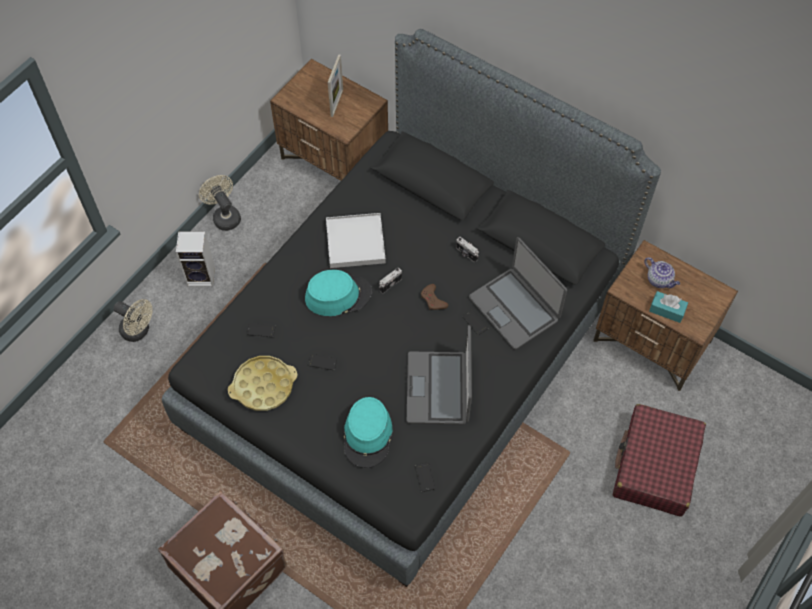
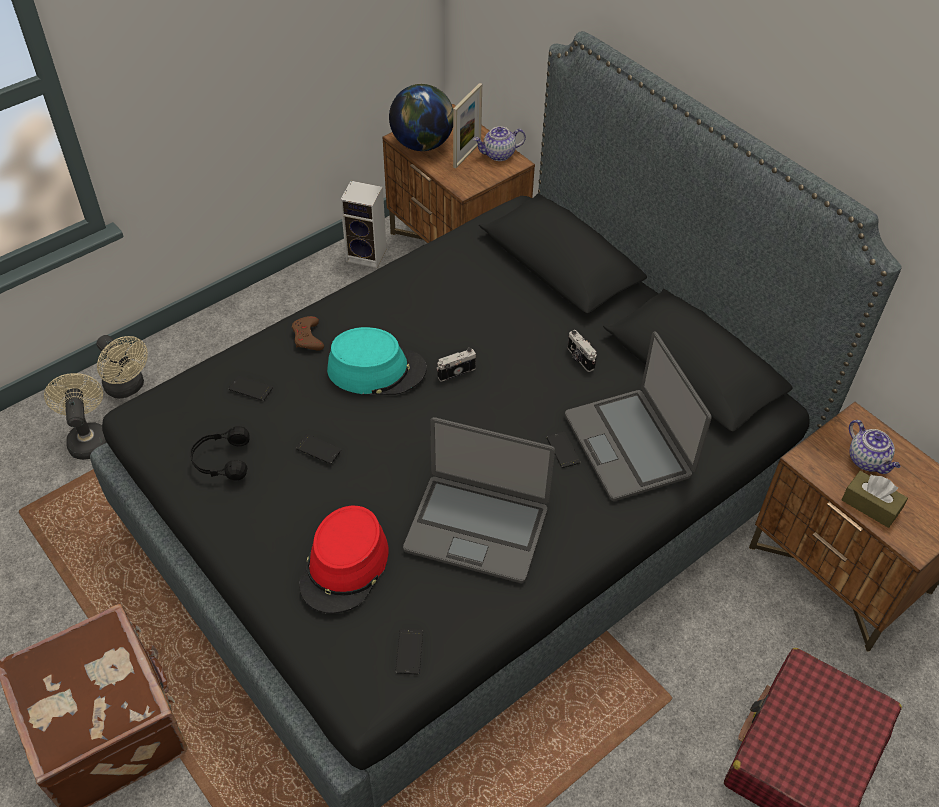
camera: 15 degrees right, 10 degrees down
(202, 275) = (237, 341): speaker -> speaker (368, 255)
(224, 216) = (294, 281): beige fan -> beige fan (88, 438)
(263, 386) = (221, 460): yellow tray -> black headphones
(301, 101) = (422, 144): none -> globe
(355, 242) = (426, 311): white tray -> none
(359, 97) = (498, 154): none -> teapot
(368, 435) = (345, 567): turquoise hat -> red hat
(433, 300) = (511, 406): brown game controller -> brown game controller (308, 337)
(438, 388) = (477, 527): laptop -> laptop turned 90 degrees counterclockwise
(667, 310) = (870, 505): turquoise tissue box -> brown tissue box

